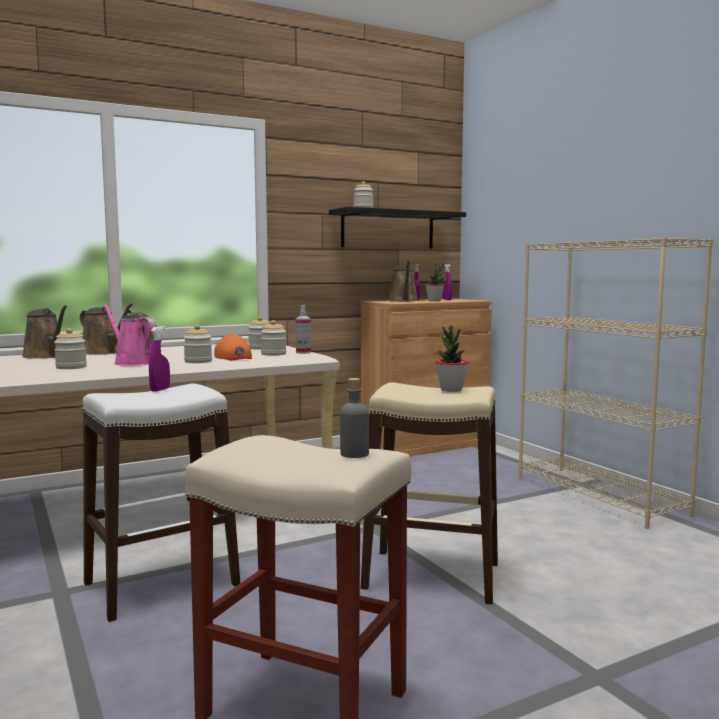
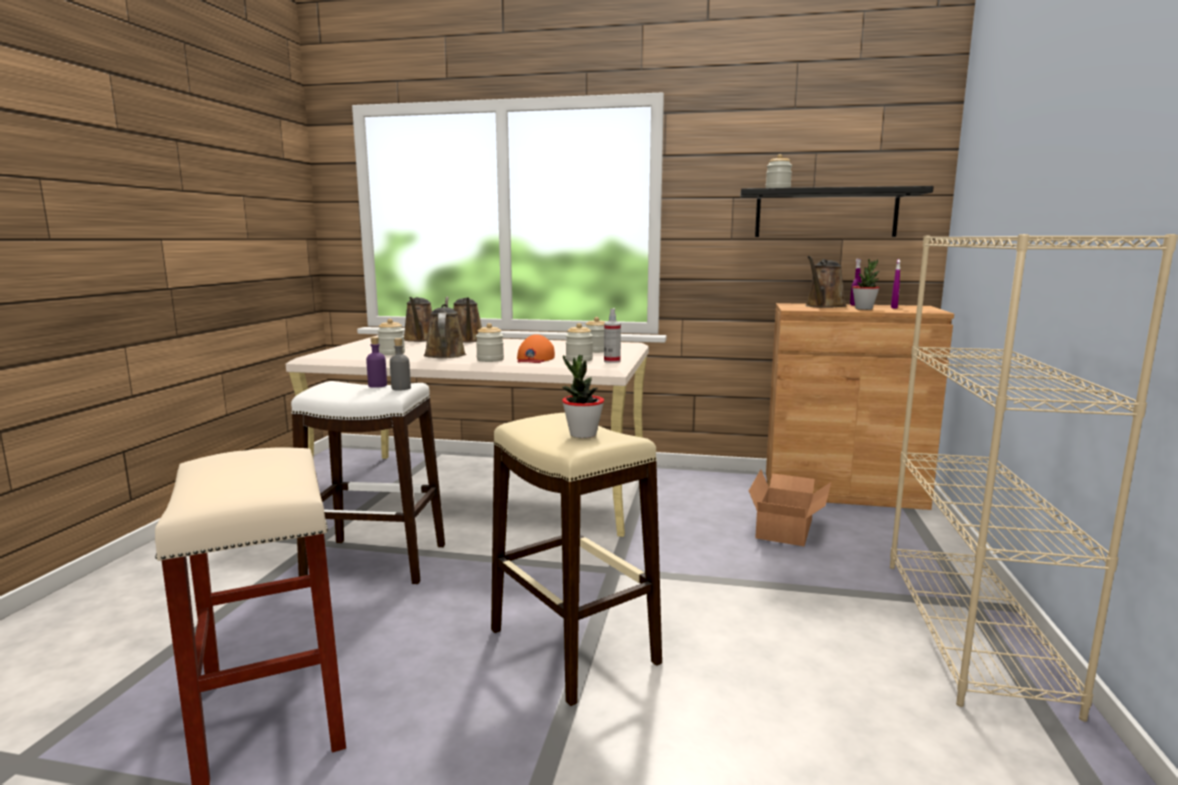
camera: 40 degrees right, 5 degrees up
(134, 362) = (445, 354): pink watering can -> brown watering can
(160, 390) = (377, 385): purple spray bottle -> purple bottle
(354, 454) = (249, 488): grey bottle -> grey bottle (401, 388)
(432, 473) = (788, 528): none -> cardboard box

